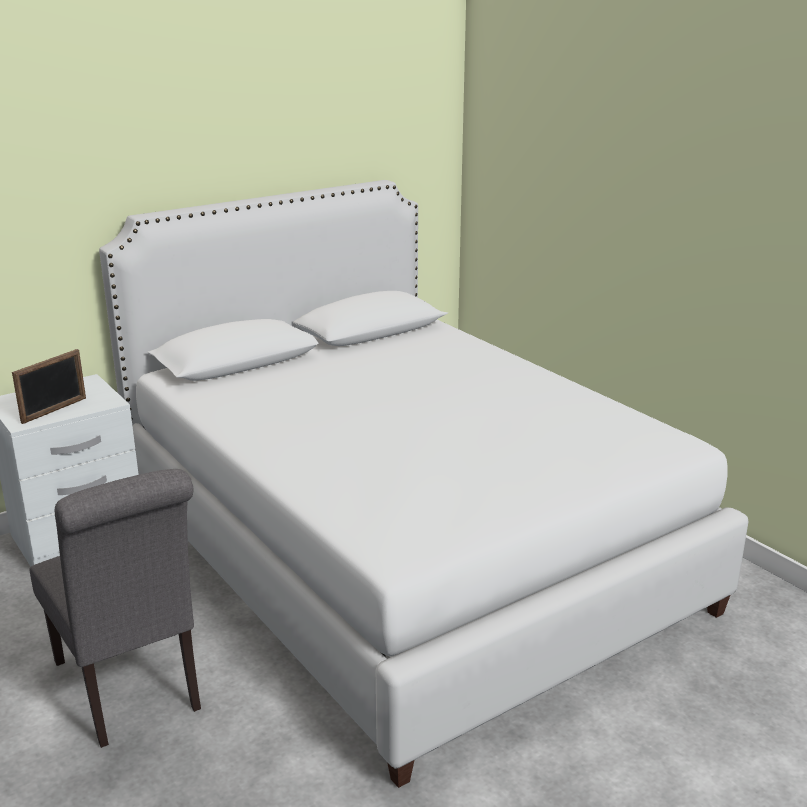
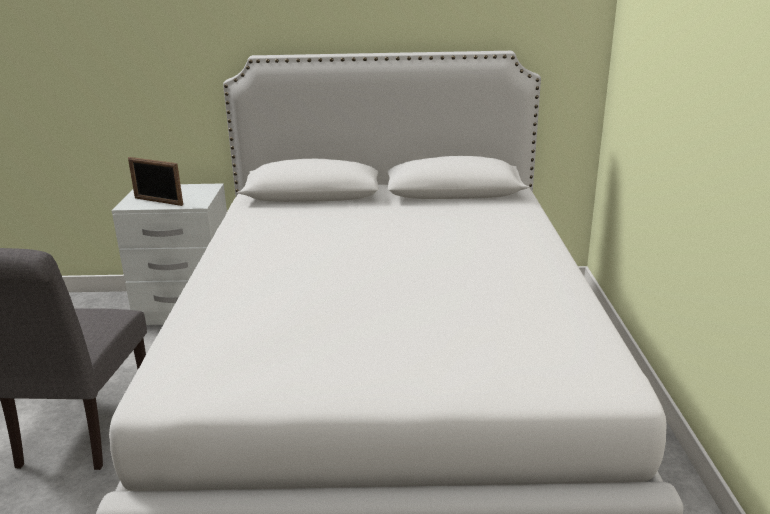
camera: 35 degrees right, 0 degrees up
(54, 410) = (158, 201): picture frame -> picture frame turned 45 degrees clockwise

